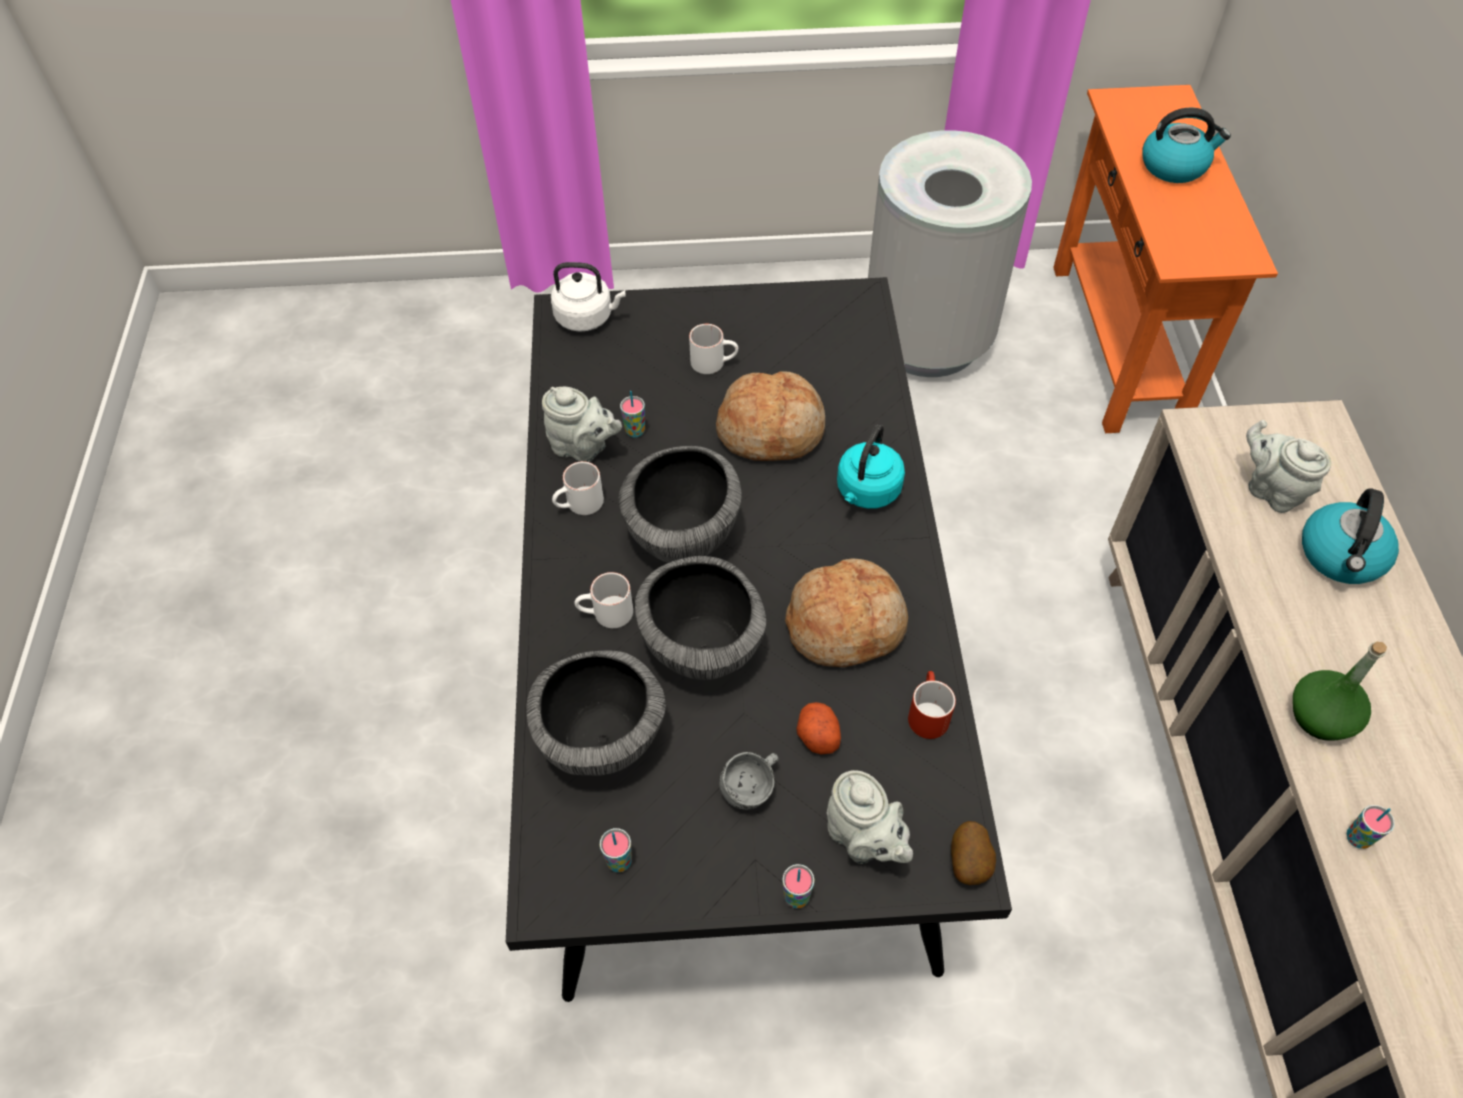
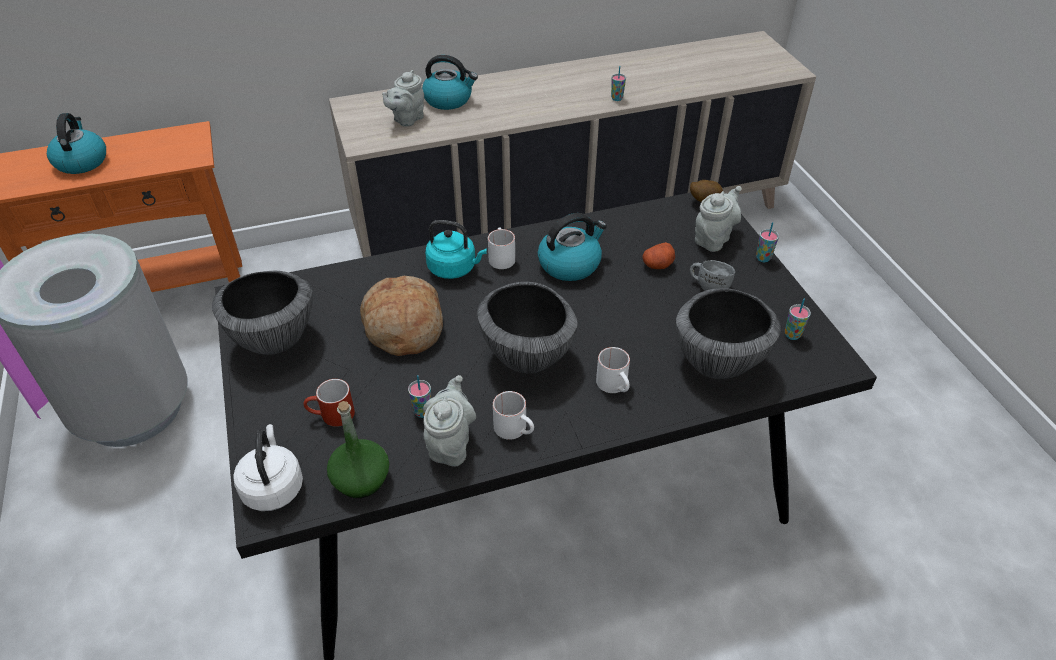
camera: 105 degrees left, 10 degrees down
(703, 650) = (622, 326): bowl -> bowl (275, 339)
(714, 362) = (329, 376): white mug -> white mug (500, 257)
(846, 623) = (570, 264): bread -> kettle
(926, 712) = (619, 224): red mug -> red mug (331, 416)
(1320, 717) = (554, 106): green bottle -> green bottle (361, 479)

